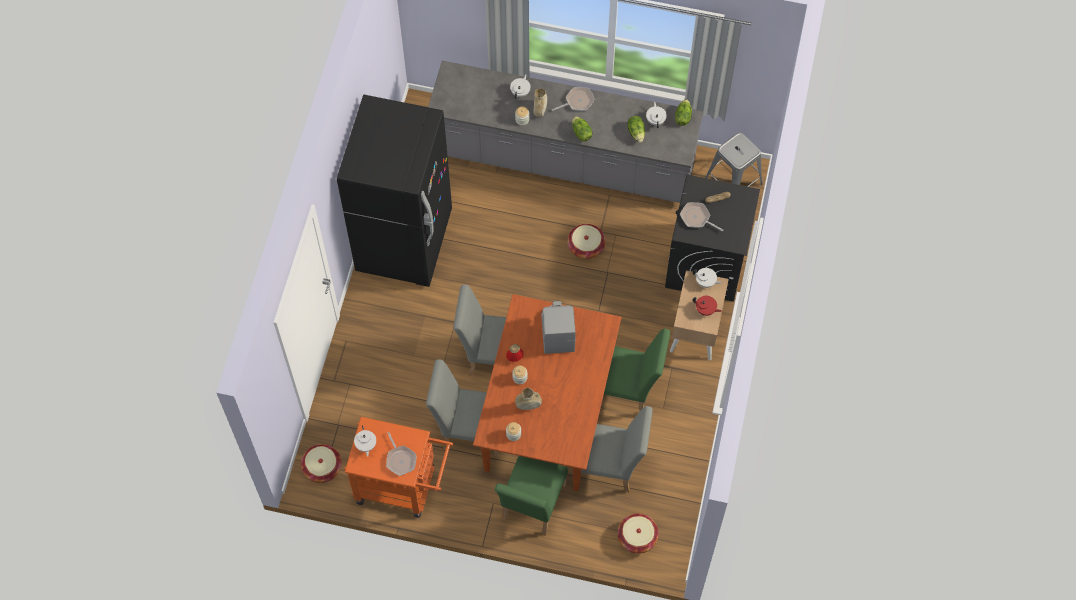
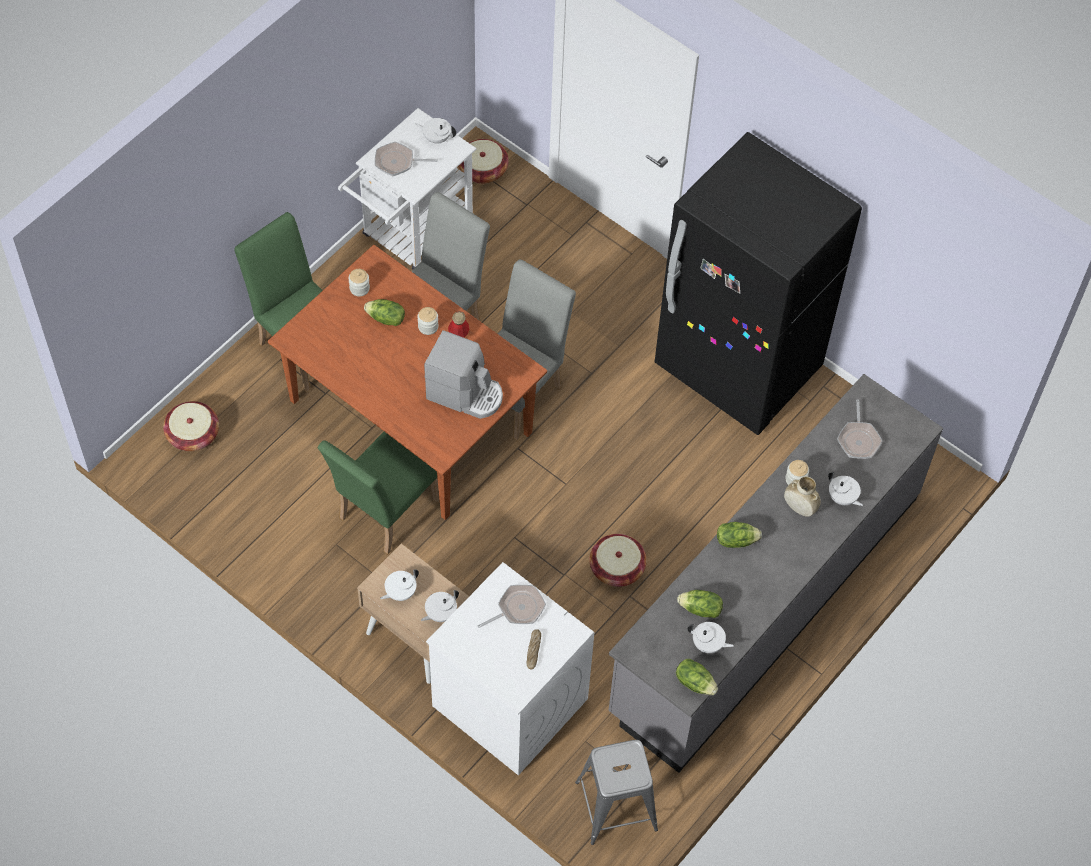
camera: 115 degrees right, 5 degrees down
(403, 486) = (411, 234): orange cart -> white cart
(528, 406) = (386, 319): beige vase -> lettuce
(577, 101) = (791, 560): frying pan -> frying pan (858, 439)
(610, 468) = (296, 447): grey chair -> none
(705, 310) = (400, 592): red teapot -> white teapot
(706, 263) = (509, 702): black washing machine -> white washing machine

